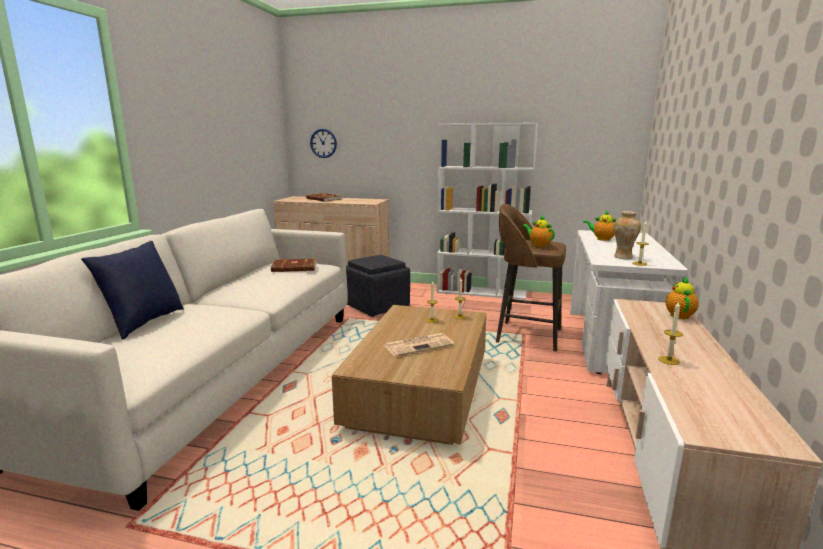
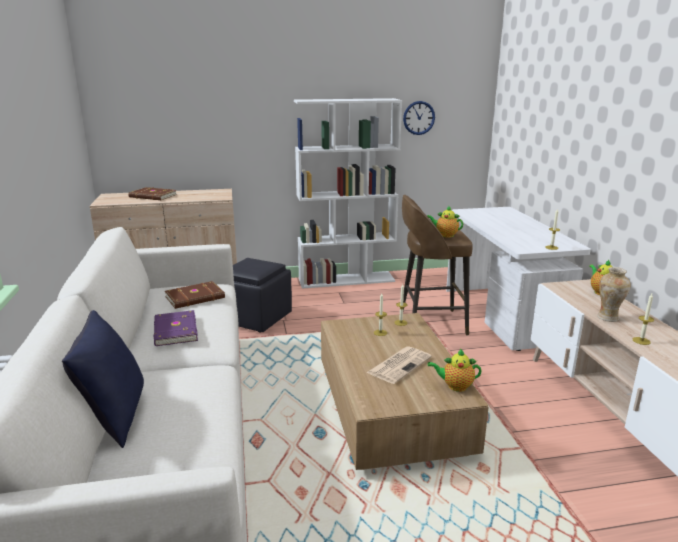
camera: 25 degrees left, 5 degrees up
(251, 284) = (174, 331): none -> purple book
(323, 143) = (139, 124): wall clock -> wall clock (419, 118)
(601, 239) = (486, 219): teapot -> teapot (455, 386)
(623, 257) = (530, 241): vase -> vase (608, 318)

